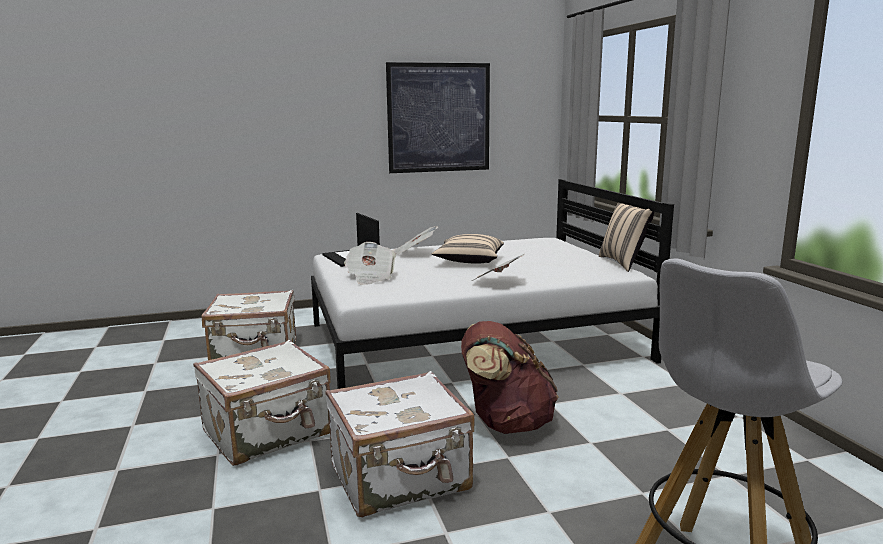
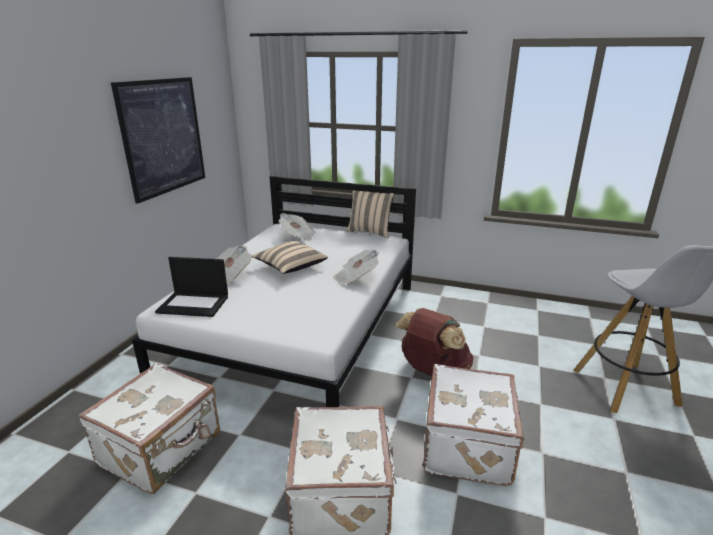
camera: 55 degrees left, 10 degrees up
(370, 277) = (267, 315): newspaper -> newspaper (298, 236)

